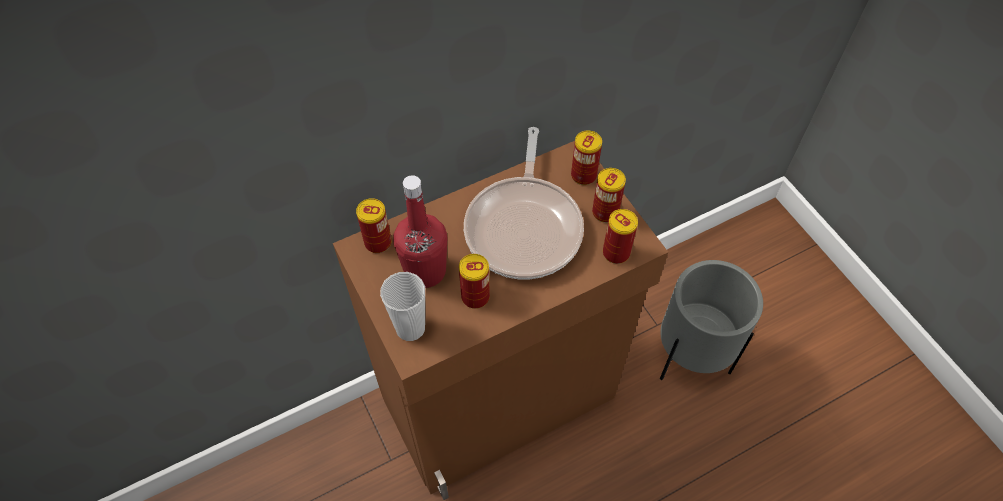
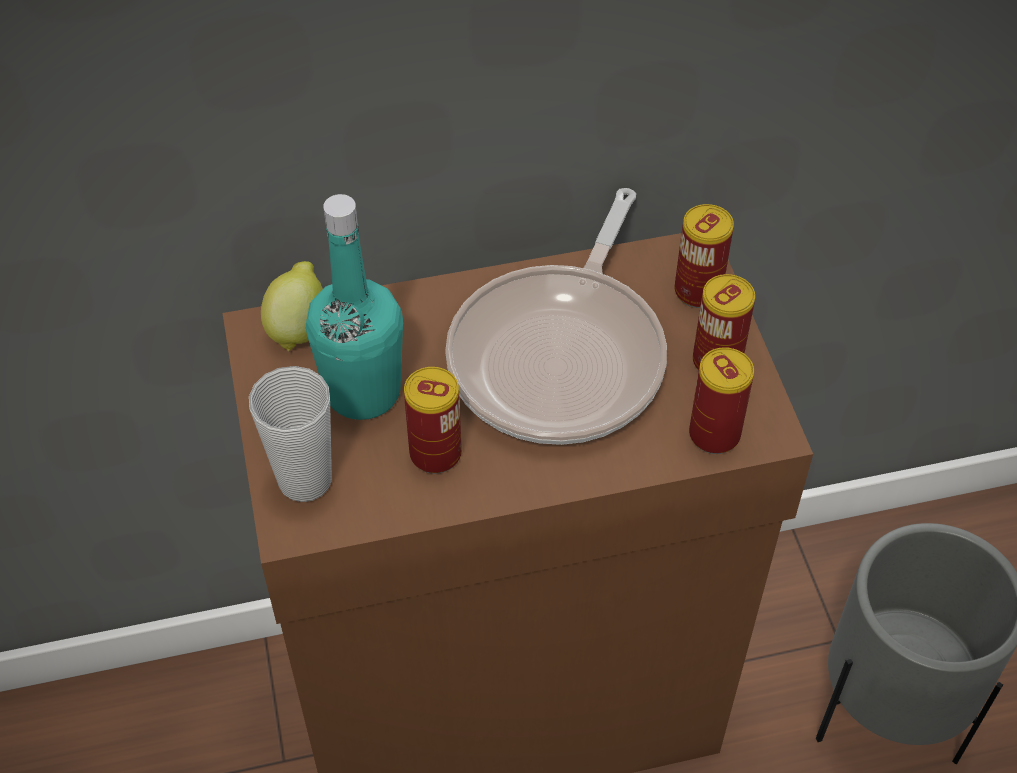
camera: 15 degrees right, 5 degrees down
(378, 242) = (298, 328): can -> lemon
(425, 271) = (363, 392): red bottle -> turquoise bottle

